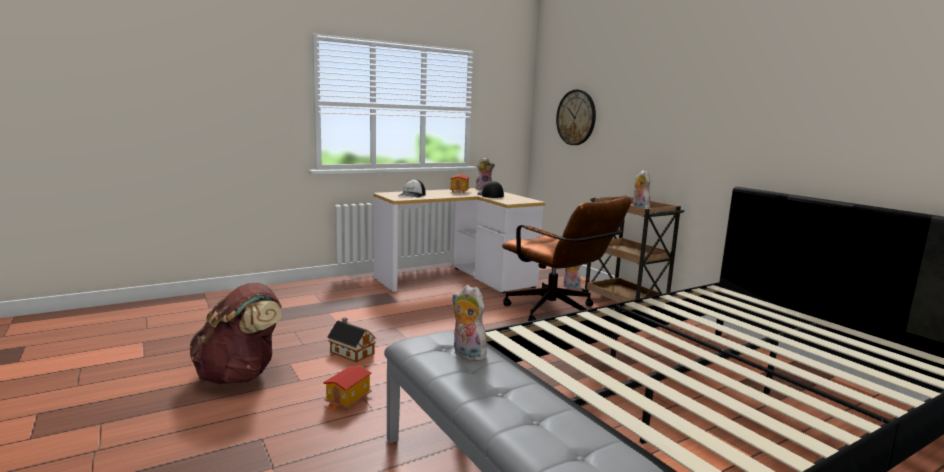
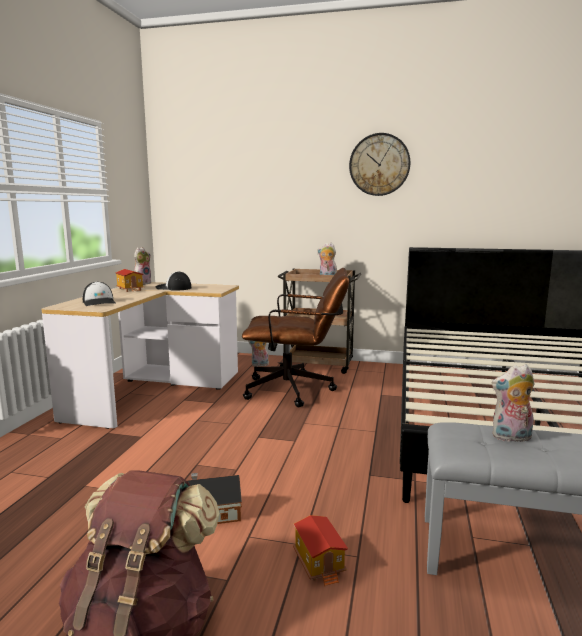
camera: 45 degrees left, 0 degrees up
(576, 117) = (219, 198): wall clock -> wall clock (379, 165)

